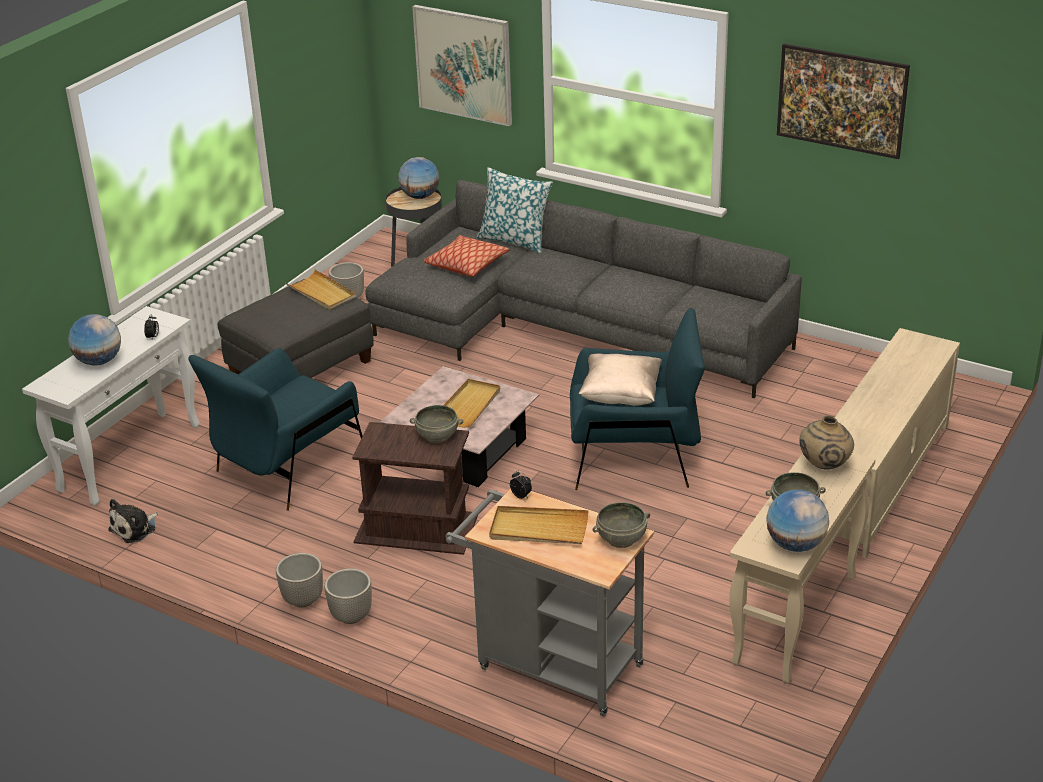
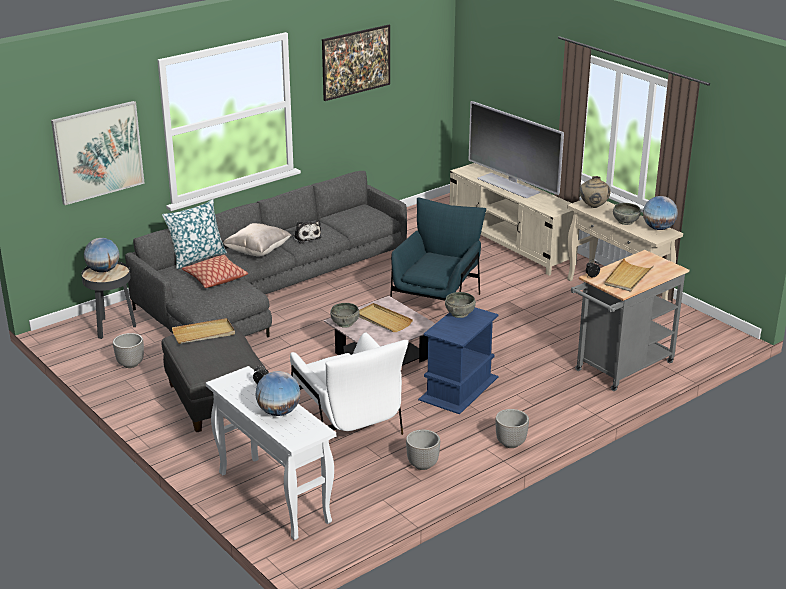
camera: 70 degrees left, 5 degrees down
(135, 529) = (377, 505): plush toy -> plush toy (306, 237)
(288, 467) = (347, 426): blue armchair -> white armchair
(351, 616) = (538, 428): planter -> planter (422, 465)
(415, 528) = (458, 388): brown side table -> blue side table
(620, 396) = (434, 263): beige pillow -> beige pillow (257, 252)
(621, 539) = (649, 258): grey bowl -> grey bowl (345, 323)
(895, 388) = (509, 185): none -> television

